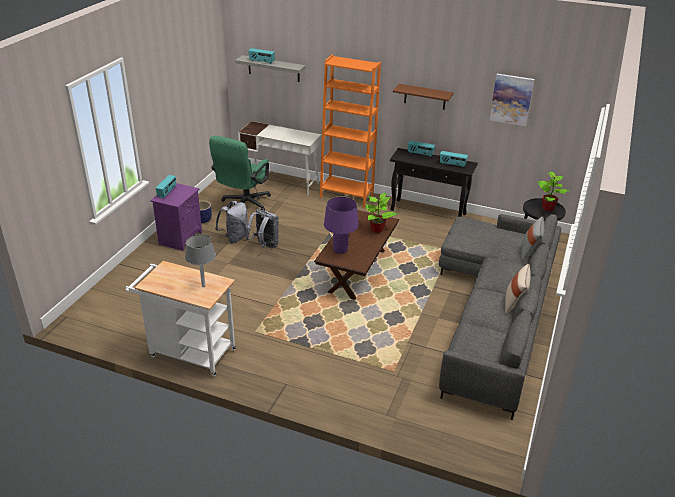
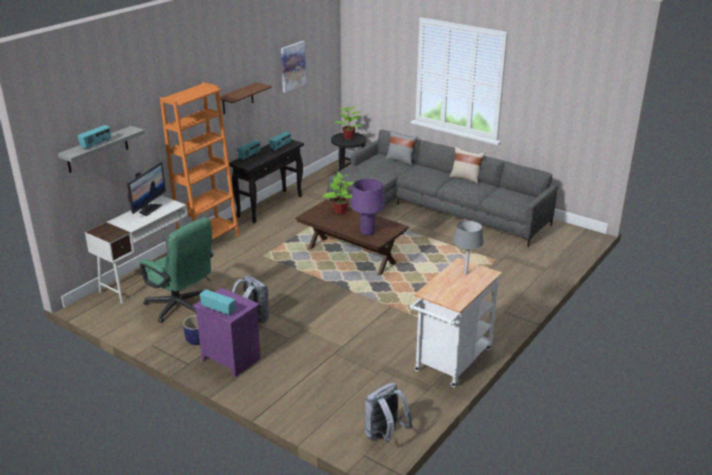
camera: 75 degrees left, 5 degrees down
(264, 246) = (280, 302): grey backpack -> grey backpack (385, 435)
(295, 134) = (148, 209): none -> monitor

